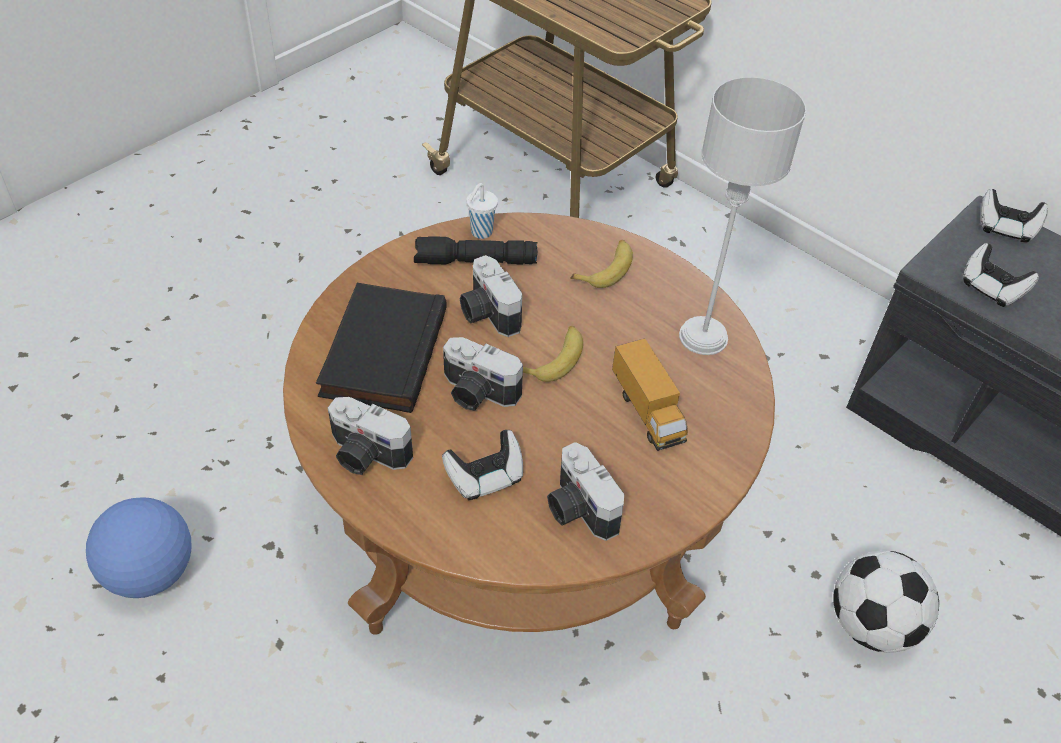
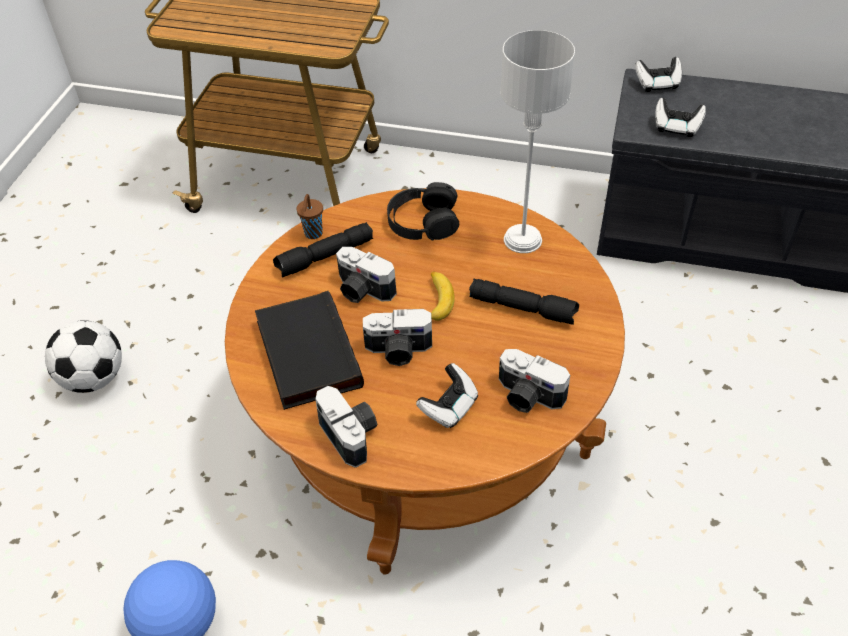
camera: 25 degrees left, 0 degrees up
(365, 455) = (352, 434): camera -> camera turned 120 degrees counterclockwise
(480, 233) = (313, 234): white cup -> brown cup
(606, 269) = (423, 221): banana -> black headphones
(647, 411) = (523, 308): toy truck -> black flashlight
(871, 624) = (704, 390): football -> football (94, 378)

